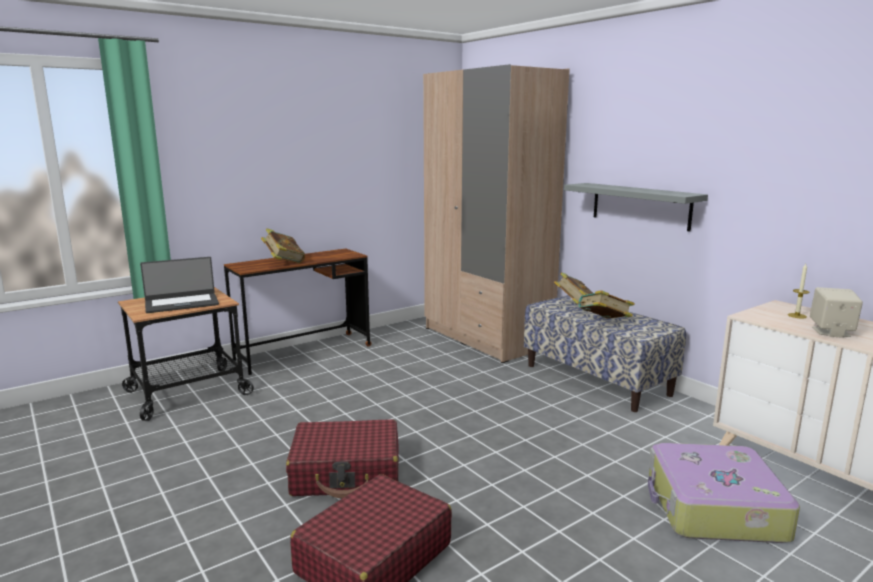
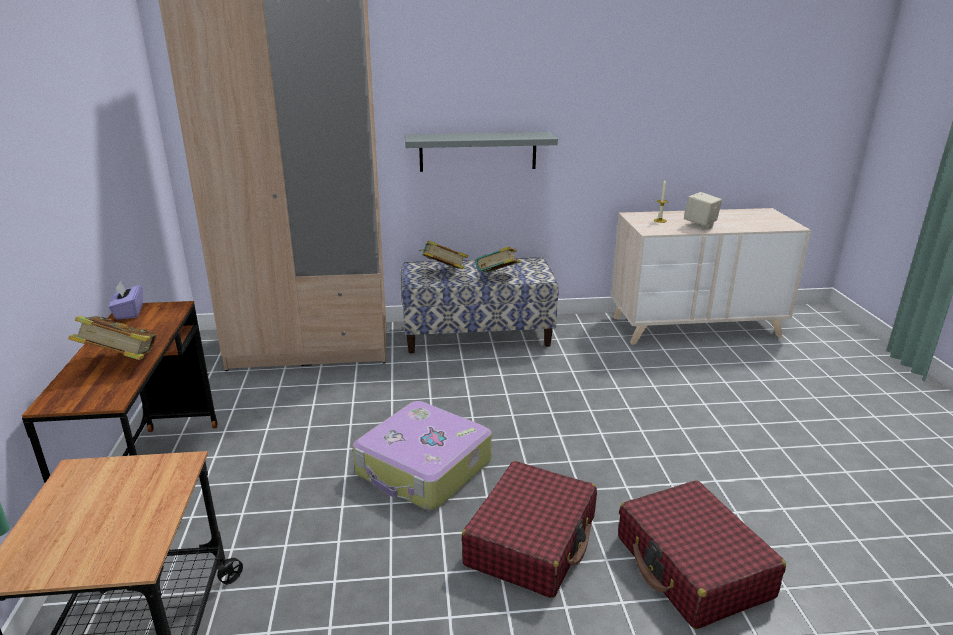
camera: 60 degrees left, 10 degrees up
(182, 303) = (121, 509): laptop -> none
(337, 251) = (129, 312): none -> purple tissue box
(713, 508) = (701, 380): suitcase -> suitcase (423, 469)

